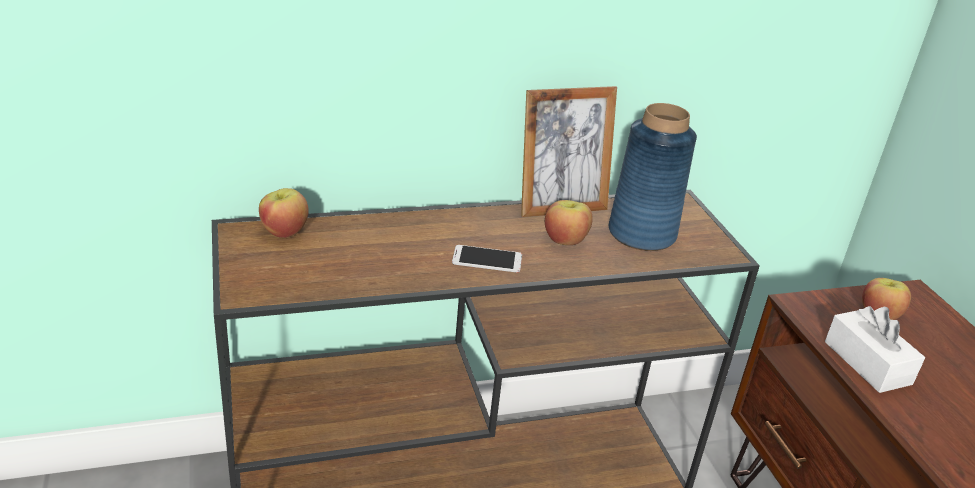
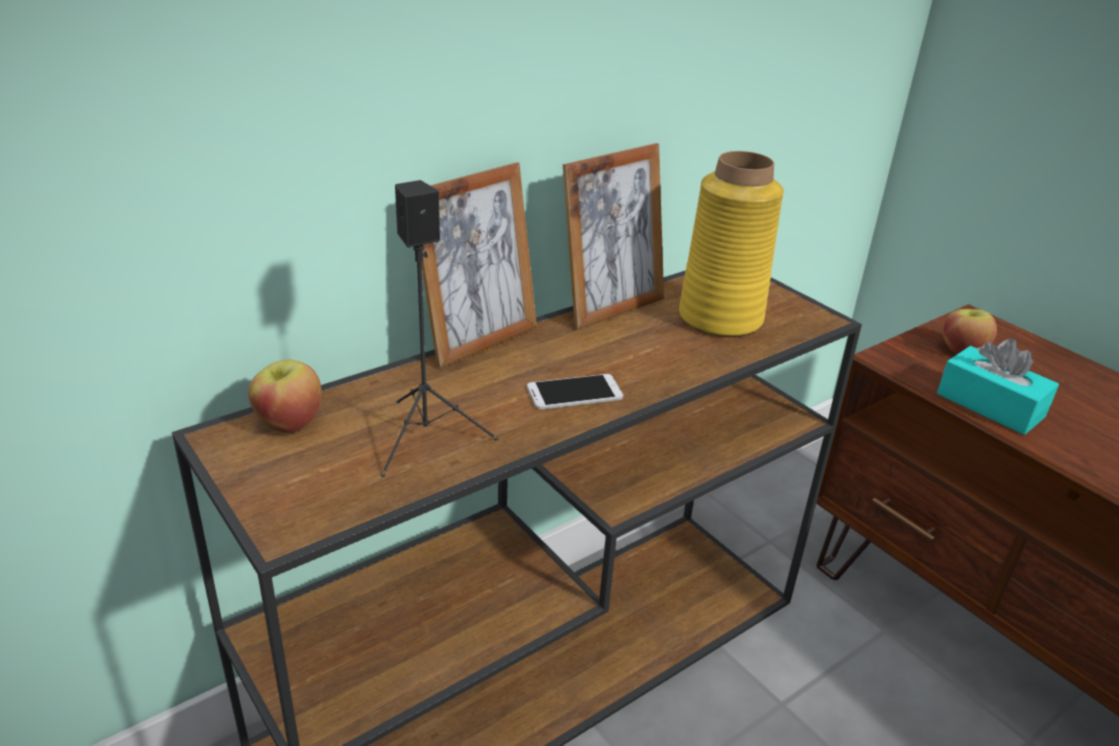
camera: 20 degrees left, 0 degrees up
(365, 263) = (427, 437): none -> black speaker
(444, 208) = (478, 340): none -> picture frame
(565, 240) = (645, 345): apple -> none
(641, 234) = (719, 318): blue vase -> yellow vase
(867, 363) = (990, 405): white tissue box -> turquoise tissue box

